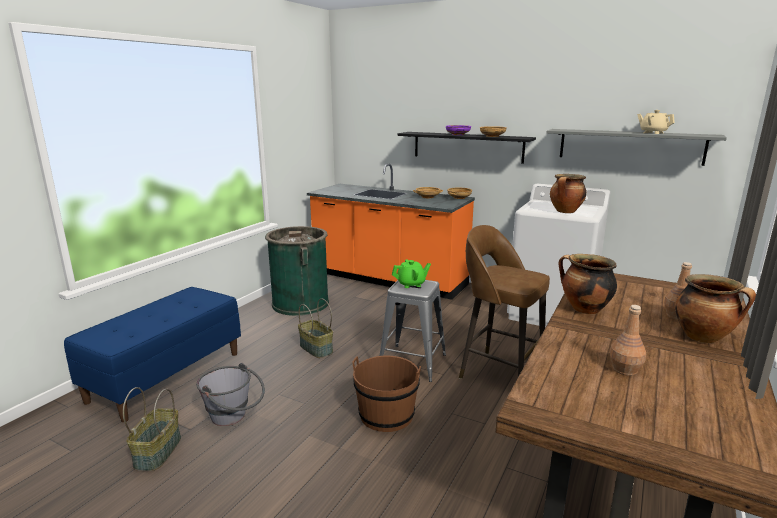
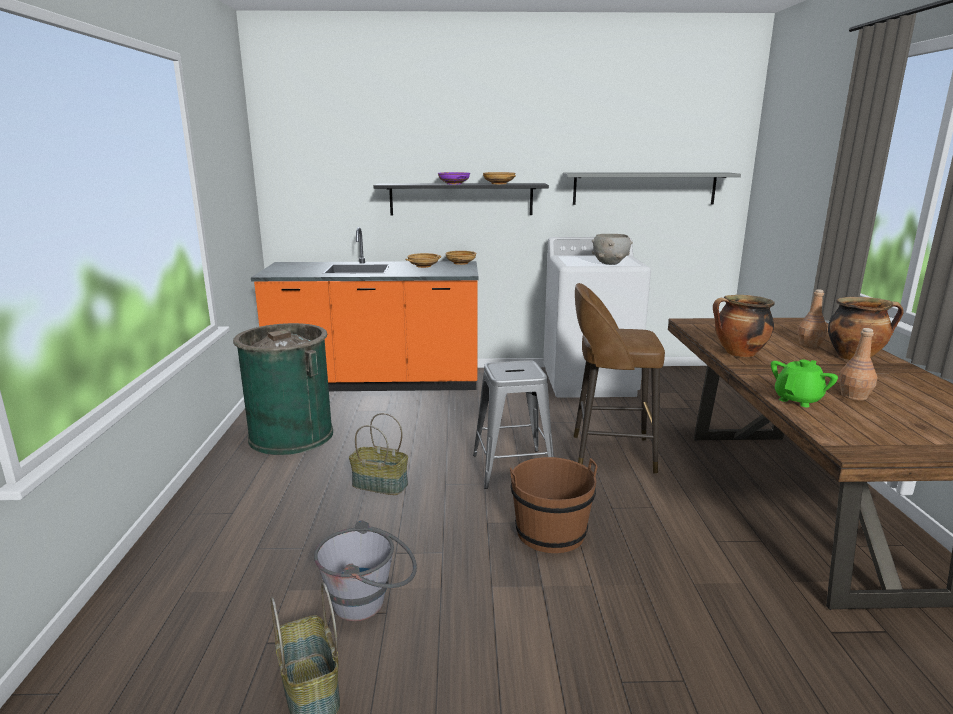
camera: 30 degrees left, 0 degrees up
(167, 376) = (195, 585): blue bench -> none
(411, 284) = (509, 368): green teapot -> green teapot (798, 399)
(565, 212) = (610, 263): cooking pot -> grey bowl
(653, 133) = (670, 172): beige teapot -> none

